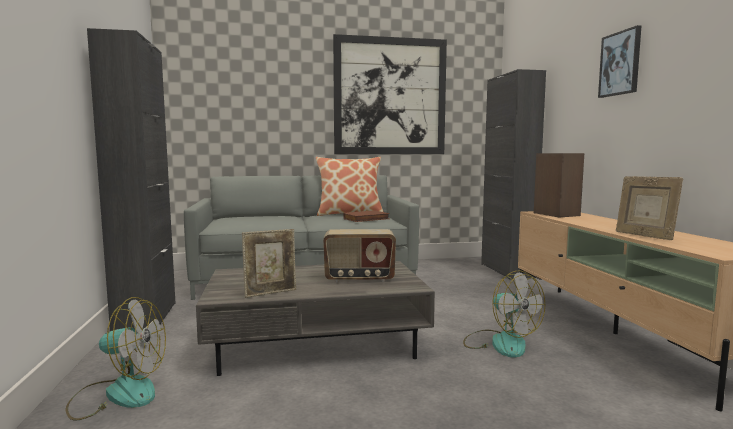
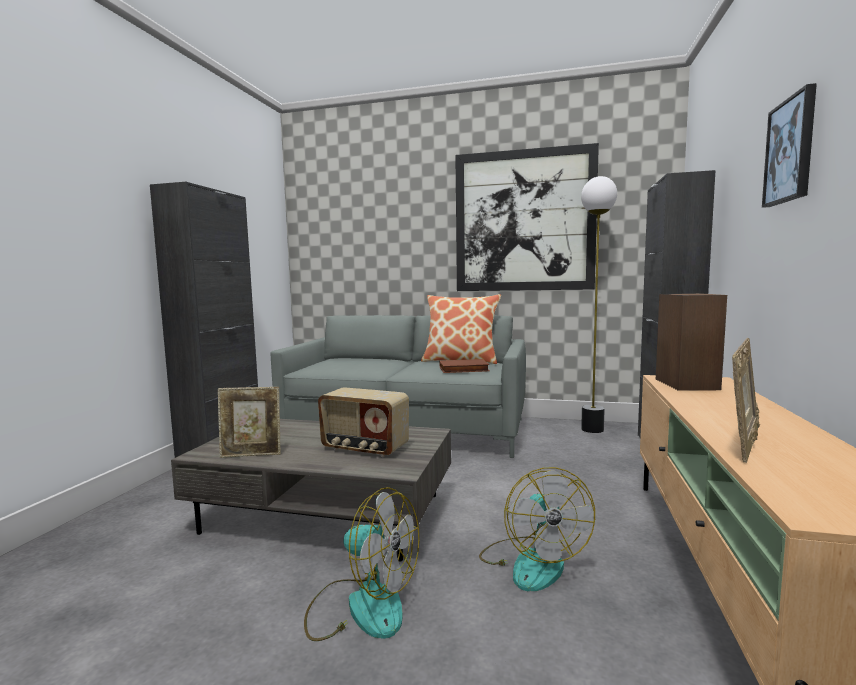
camera: 25 degrees right, 0 degrees up
(118, 394) = (107, 534): fan -> fan (362, 606)
(448, 264) = (592, 429): none -> floor lamp
(644, 236) = (743, 445): picture frame -> picture frame turned 150 degrees counterclockwise

